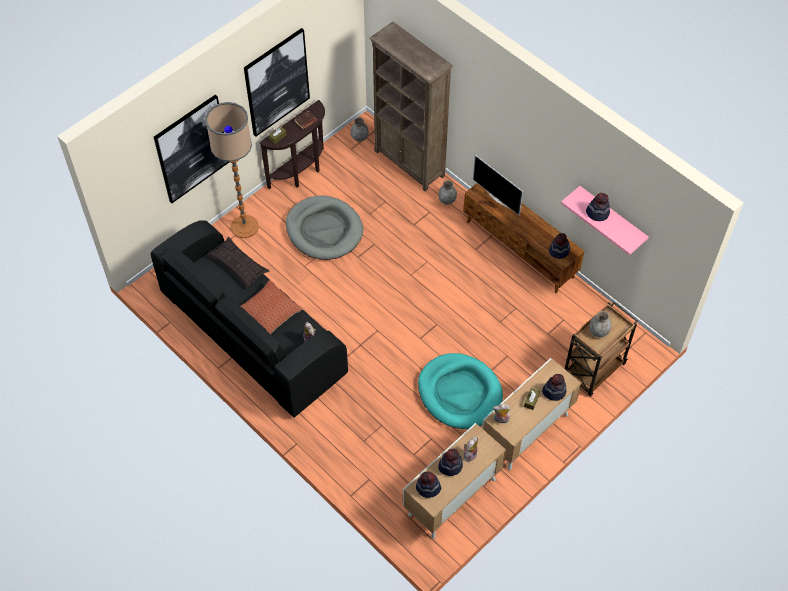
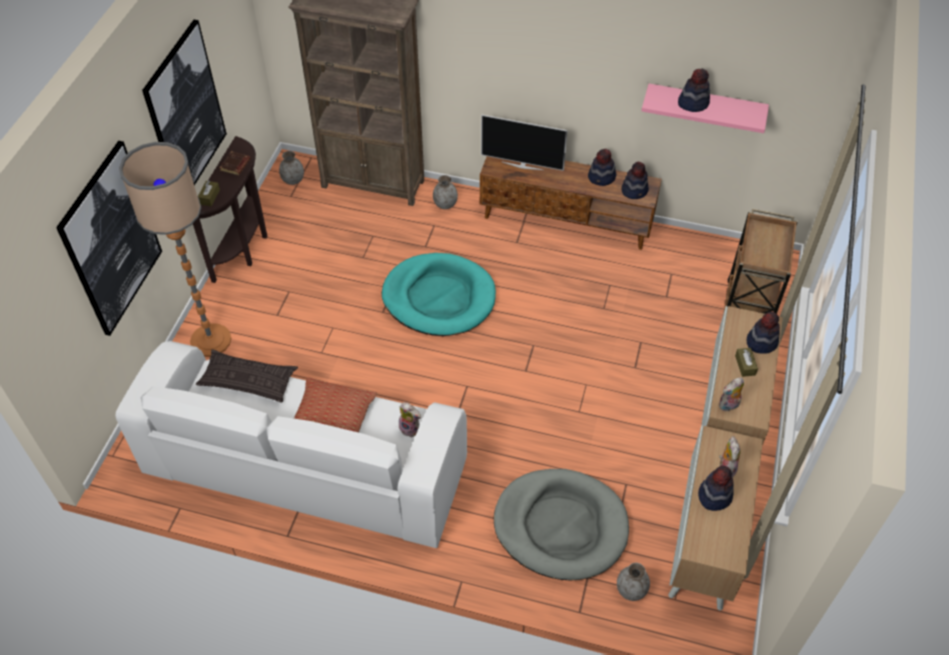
camera: 30 degrees left, 5 degrees down
(252, 333) = (305, 467): black sofa -> white sofa
(324, 230) = (319, 300): grey dog bed -> grey dog bed (560, 526)
(428, 488) = (710, 539): hat -> hat (602, 177)
(459, 393) = (618, 411): turquoise dog bed -> turquoise dog bed (439, 298)
(598, 331) = (762, 248): grey vase -> grey vase (631, 590)

